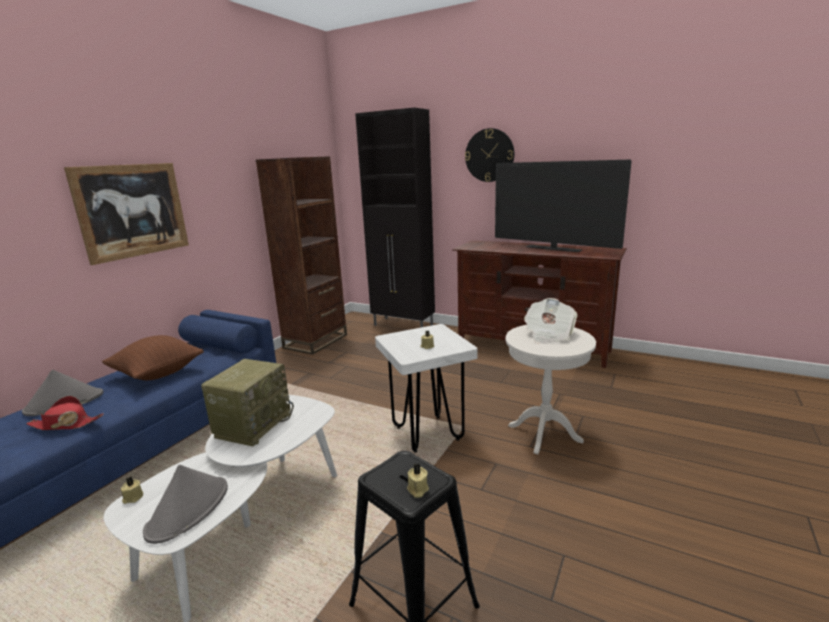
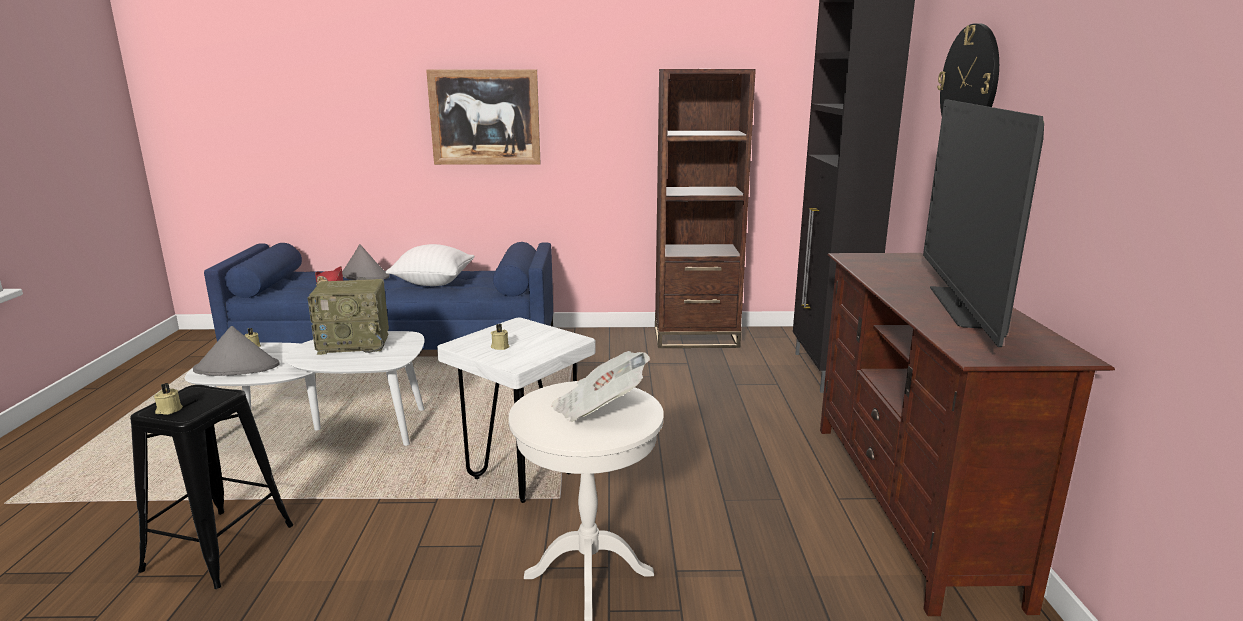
camera: 60 degrees right, 0 degrees up
(158, 374) = (433, 282): brown pillow -> white pillow

